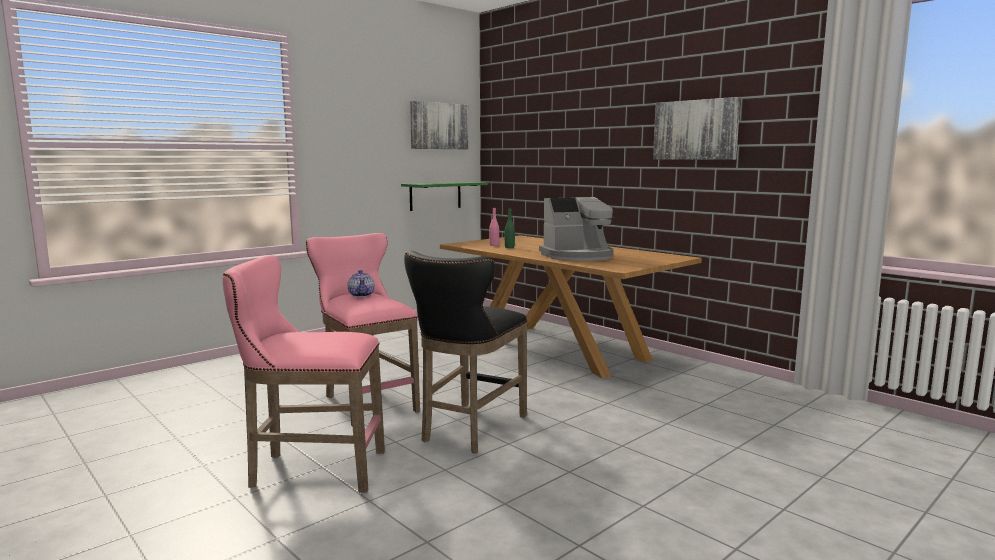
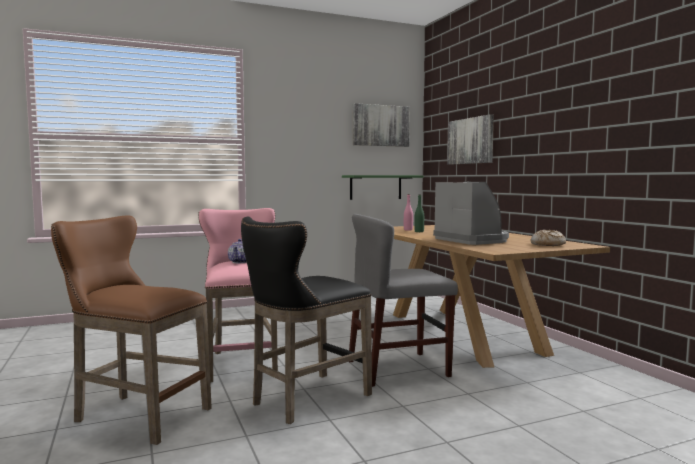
camera: 20 degrees right, 5 degrees down
(311, 470) = (136, 415): pink stool -> brown stool
(529, 389) = (398, 368): none -> grey chair
(578, 256) = (472, 240): coffee machine -> coffee machine turned 120 degrees counterclockwise
(650, 258) = (547, 245): none -> bread
(695, 130) = (605, 109): picture -> picture (470, 141)

